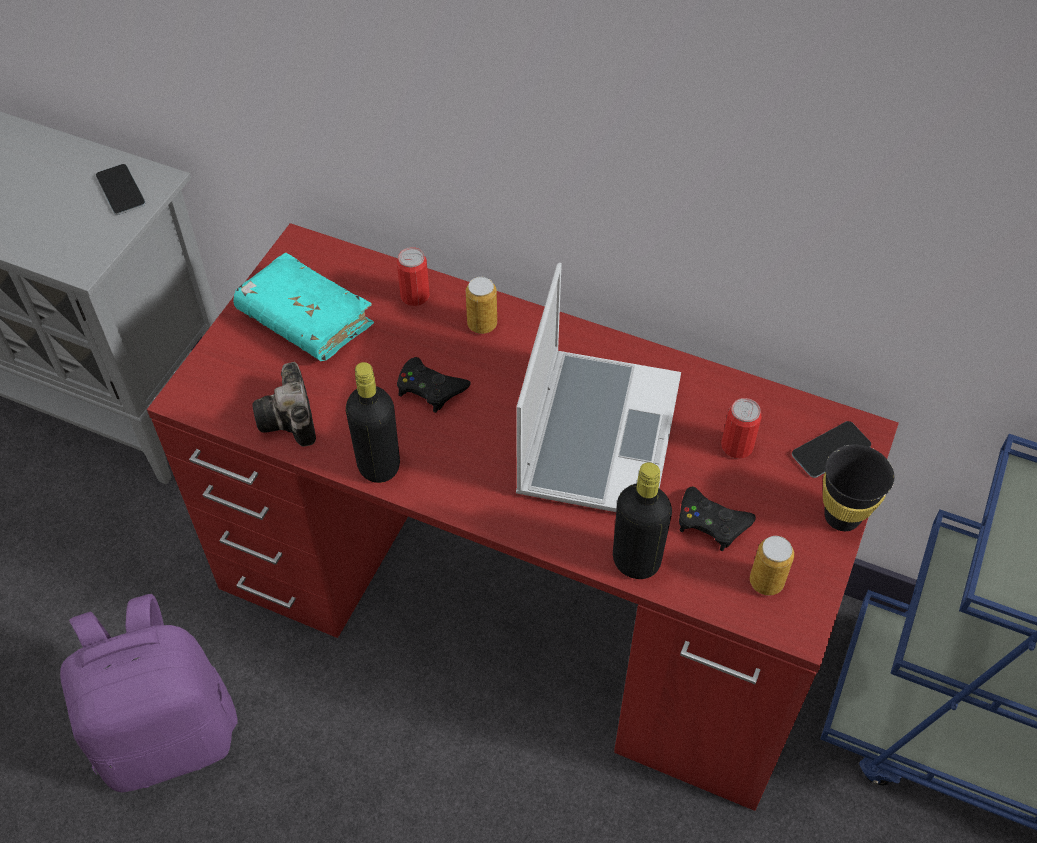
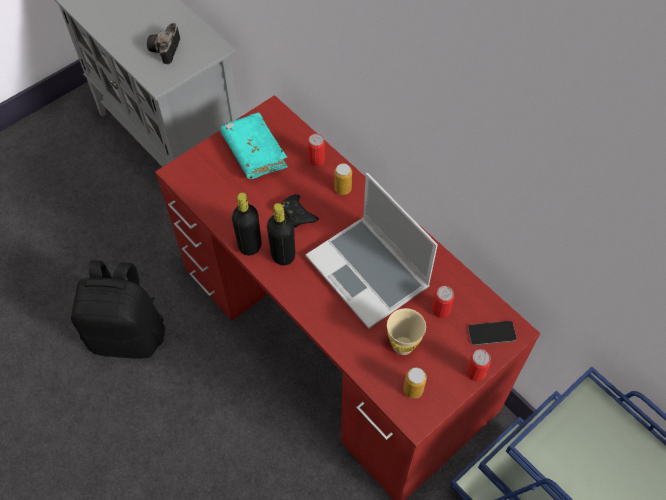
camera: 25 degrees right, 5 degrees up
(120, 190) = (197, 47): phone -> none
(168, 734) = (129, 334): purple backpack -> black backpack
(290, 421) = (219, 204): camera -> camera (165, 51)
(596, 433) = (369, 272): laptop -> laptop turned 105 degrees clockwise
(636, 561) = (351, 349): black bottle -> black bottle (283, 255)
(711, 522) = (402, 346): black game controller -> beige cup
(842, 516) = (475, 372): black cup -> can

